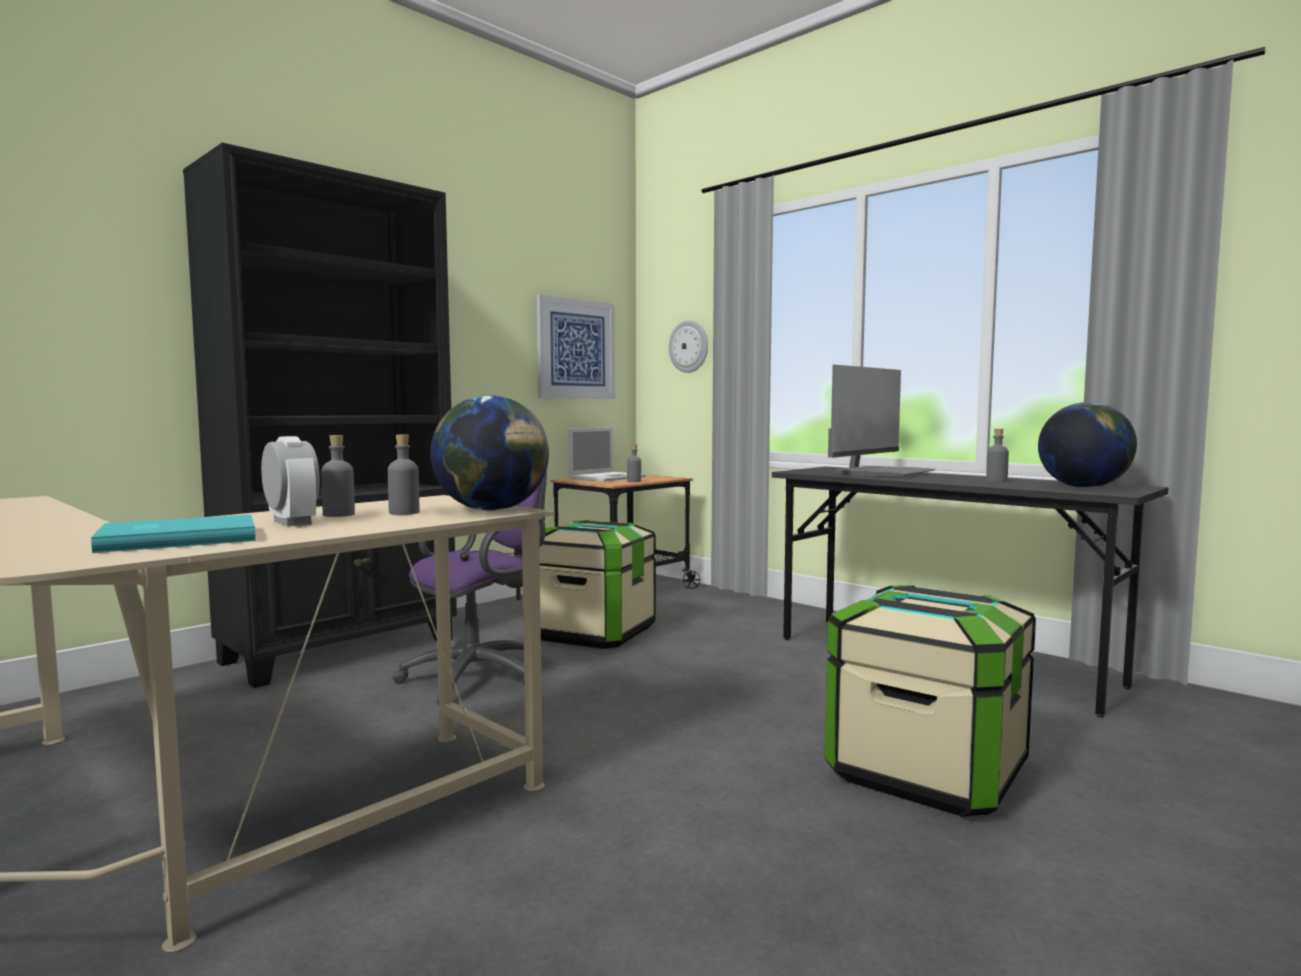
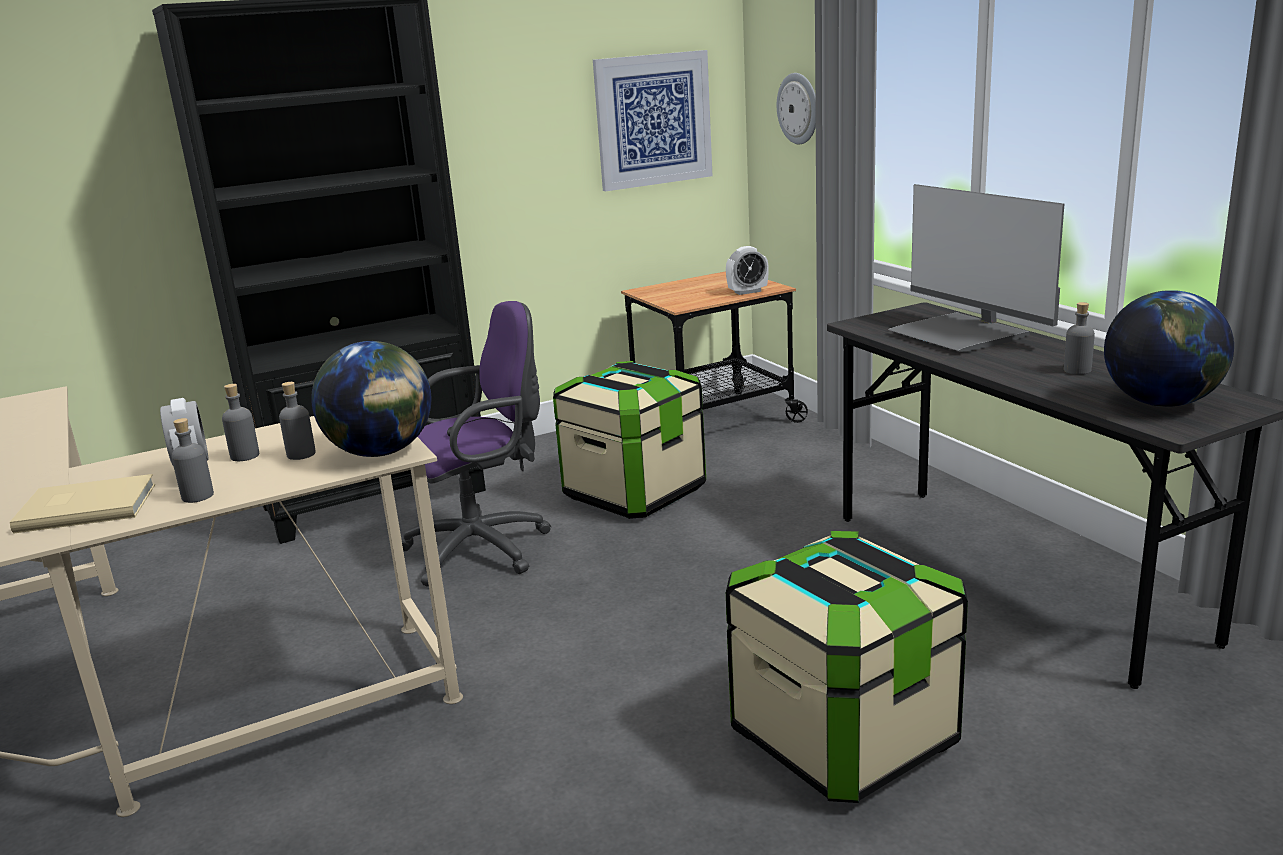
camera: 20 degrees right, 15 degrees up
(177, 538) = (86, 507): turquoise book -> beige book
(608, 477) = (692, 285): laptop -> none
(634, 481) = (712, 298): grey bottle -> grey bottle (198, 496)
(658, 479) = (747, 292): none -> alarm clock
(881, 473) = (960, 334): monitor -> monitor turned 90 degrees clockwise

